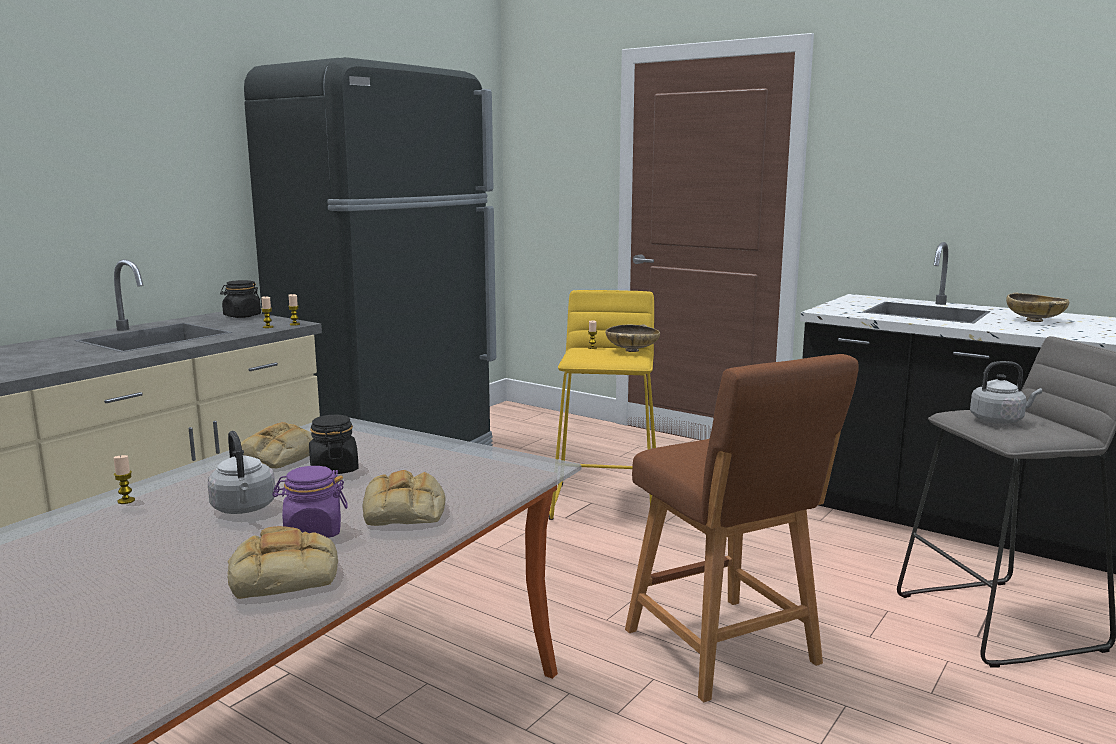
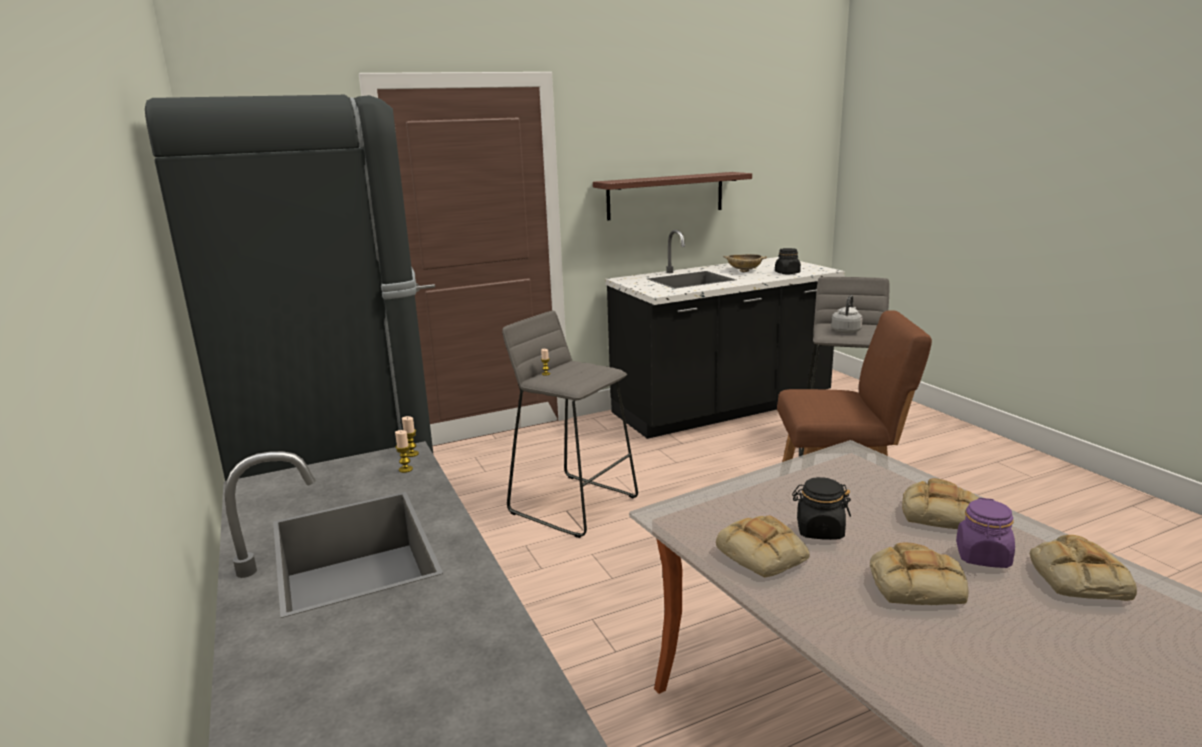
camera: 60 degrees left, 5 degrees up
(126, 501) = (872, 654): candle -> none
(242, 316) = (295, 479): black jar -> black jar (787, 273)
(244, 509) = (917, 584): grey kettle -> bread
(606, 503) = (574, 504): yellow stool -> grey stool
(632, 350) = (576, 365): beige bowl -> none
(962, 195) = (665, 195): none -> shelf

